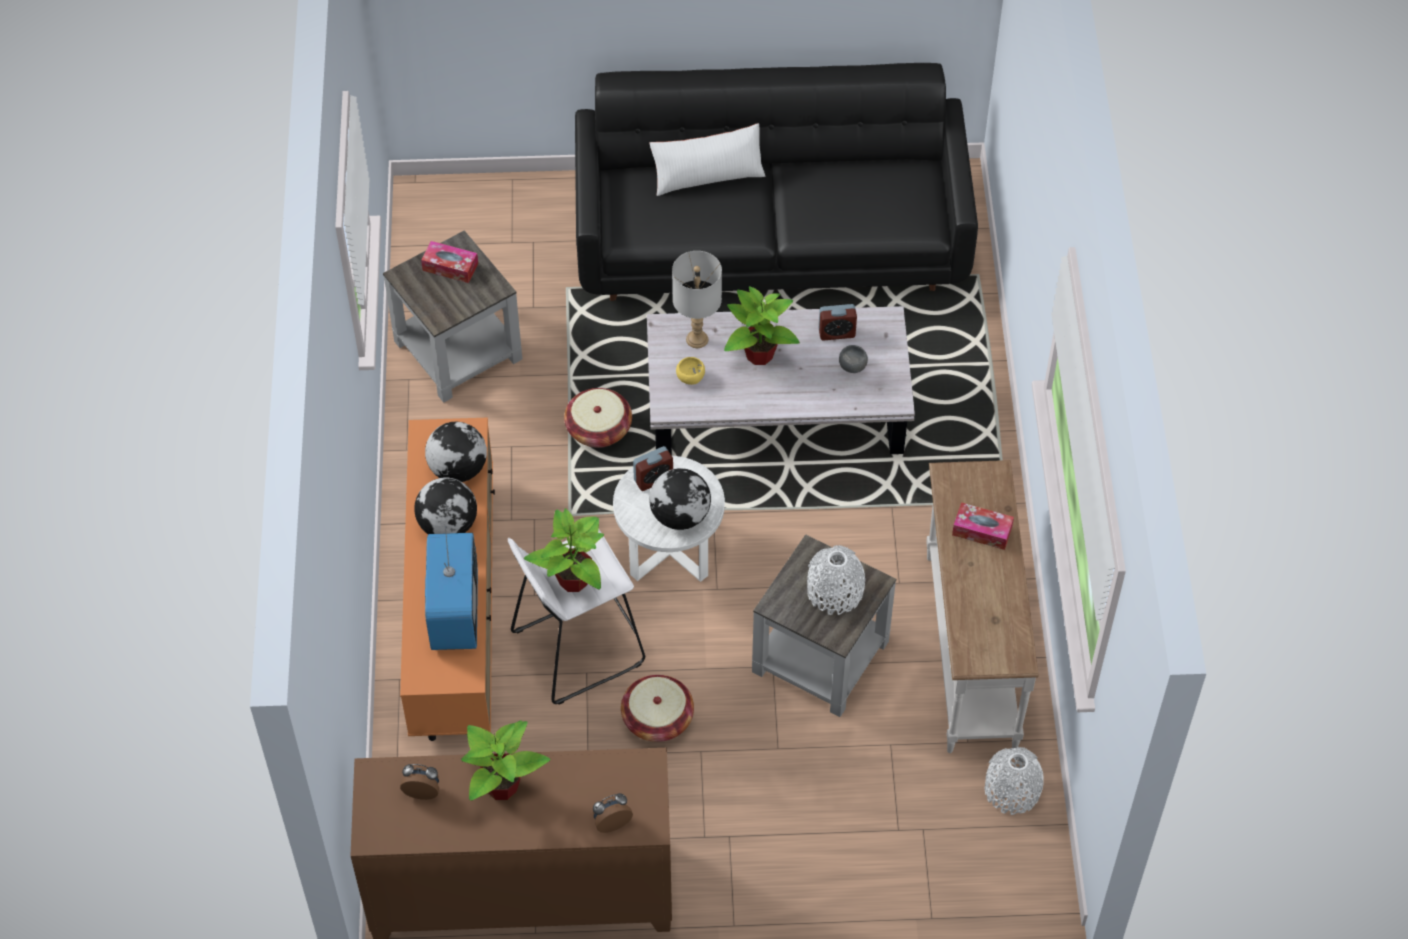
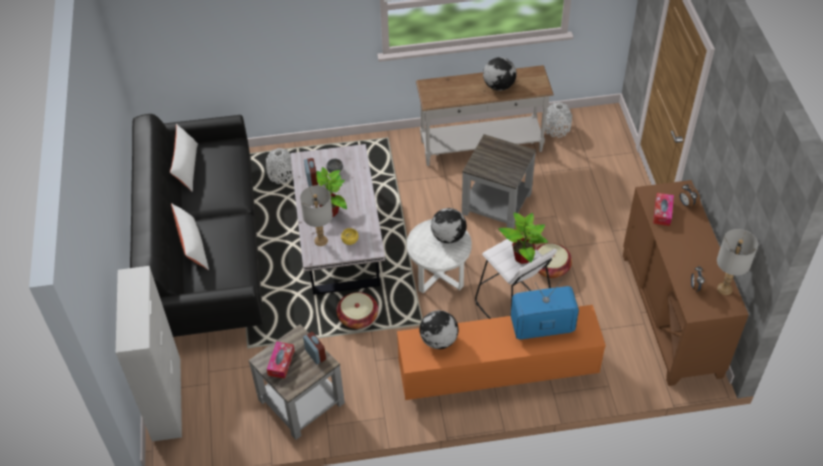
camera: 95 degrees left, 5 degrees down
(410, 833) = (725, 289): none -> grey table lamp
(449, 525) = (481, 339): globe -> globe (499, 85)
(496, 195) = (166, 398): none -> white cabinet
(502, 786) = (681, 252): potted plant -> none
(653, 479) = (424, 251): alarm clock -> alarm clock (315, 354)
(834, 592) = (497, 156): white vase -> white vase (281, 174)
(879, 167) = (187, 167): none -> white pillow
(982, 531) = (463, 87): tissue box -> tissue box (662, 212)

